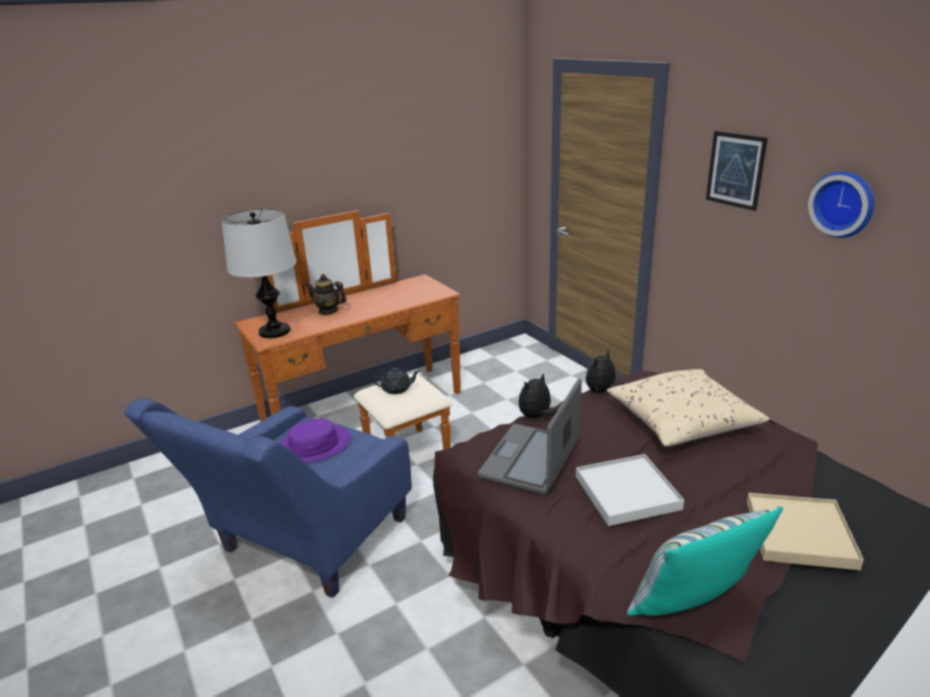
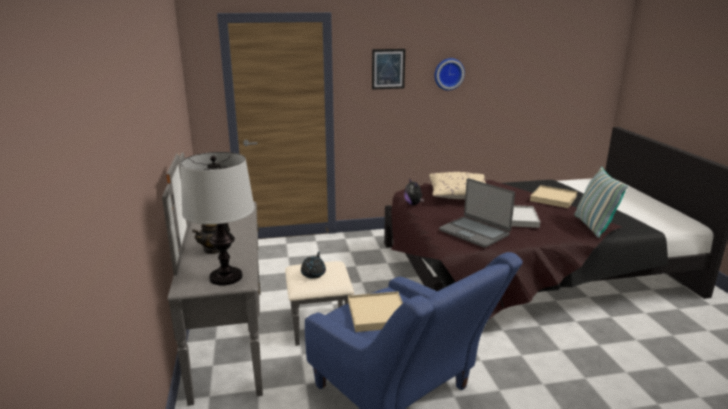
camera: 70 degrees left, 5 degrees down
(313, 445) = (377, 314): purple hat -> beige tray
(374, 417) = (251, 333): brown dresser -> grey dresser
(536, 417) = (428, 224): plush toy -> none

